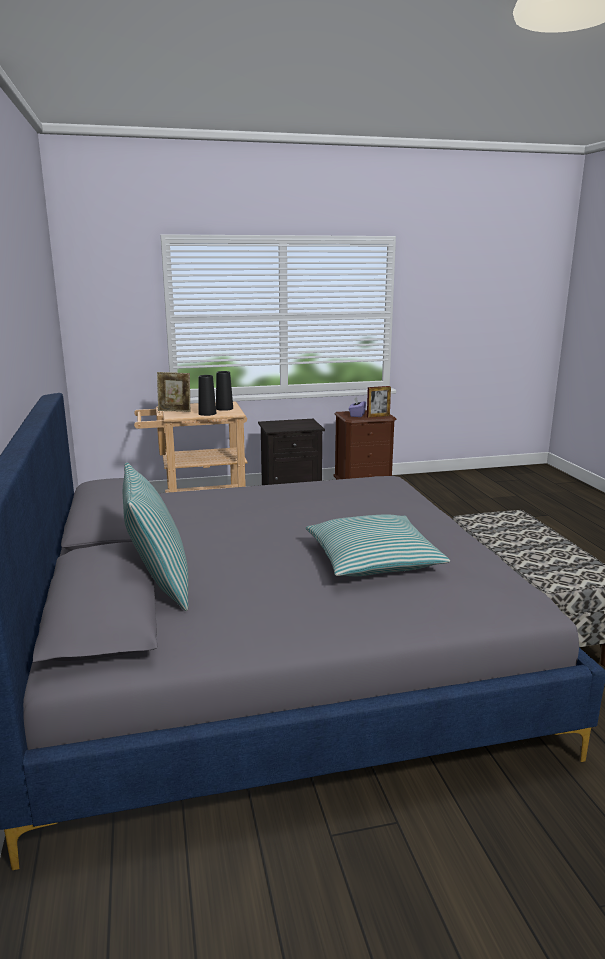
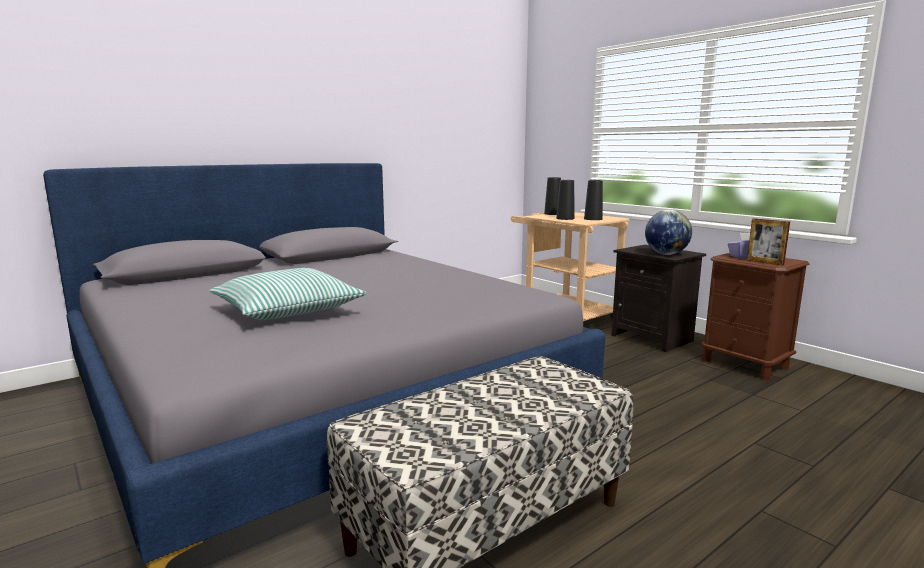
camera: 65 degrees right, 5 degrees down
(159, 585) = (224, 275): pillow -> none
(175, 411) = (552, 214): picture frame -> black vase
(303, 426) = (666, 254): none -> globe

